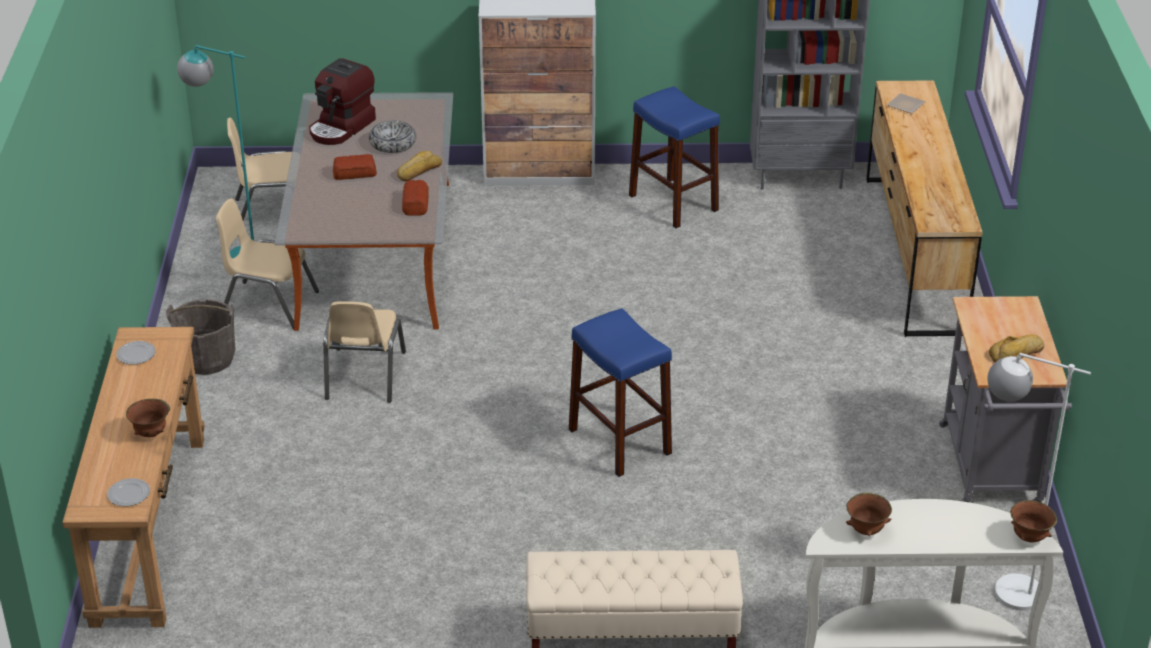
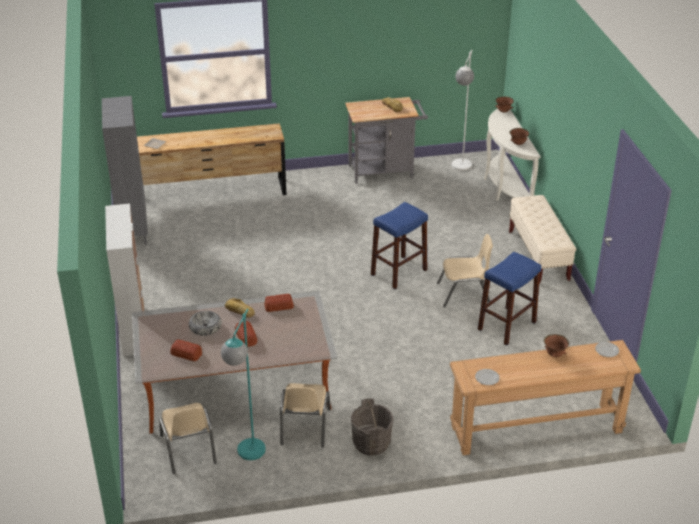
camera: 100 degrees left, 0 degrees up
(342, 127) = (186, 353): coffee machine -> bread
(364, 376) = (369, 370): beige chair -> beige chair (464, 294)
(673, 203) = (164, 274): blue stool -> blue stool (507, 326)

